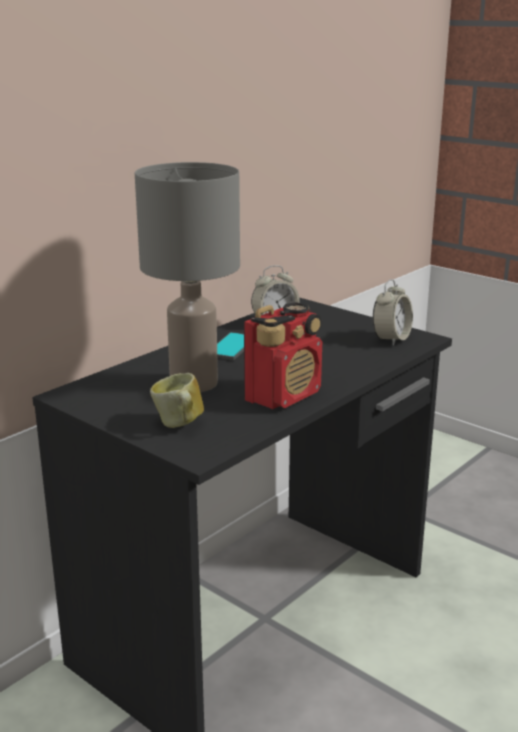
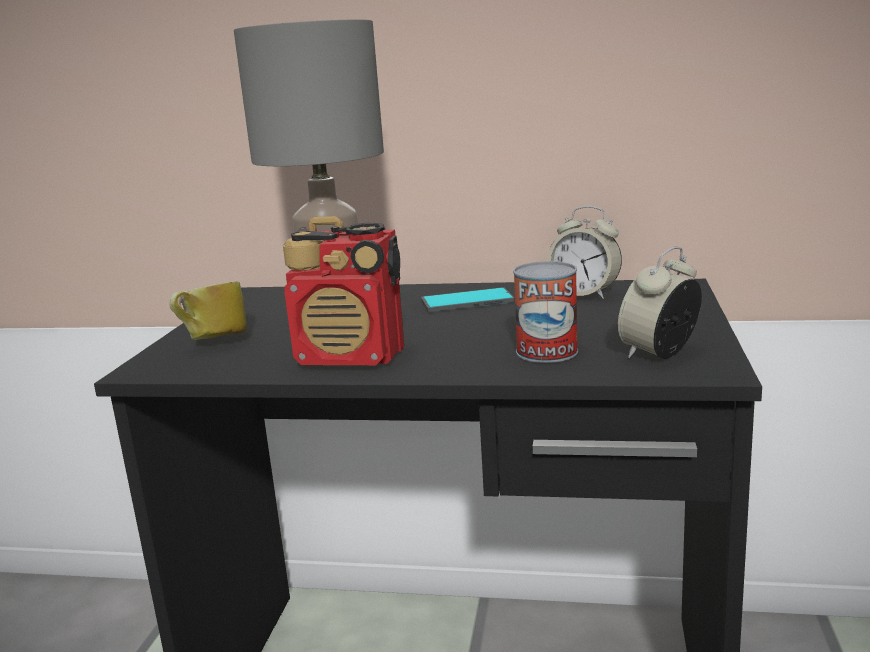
camera: 60 degrees right, 5 degrees down
(352, 356) = (547, 352): none -> can
(391, 339) = (659, 354): alarm clock -> alarm clock turned 135 degrees clockwise

